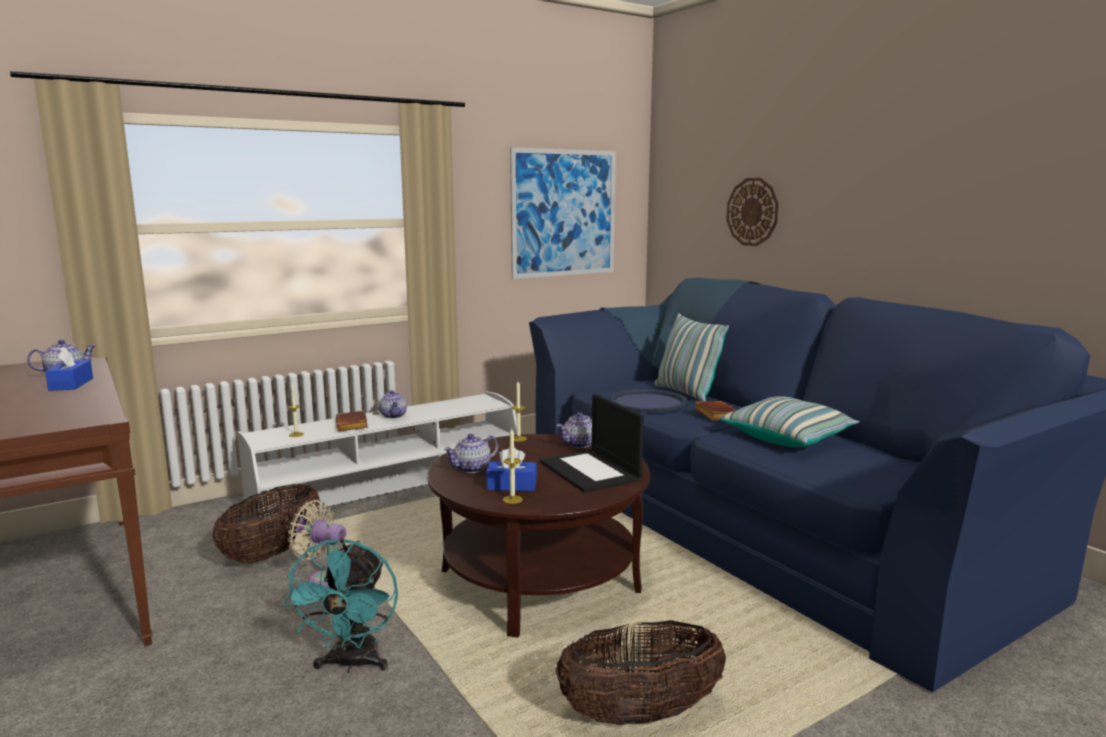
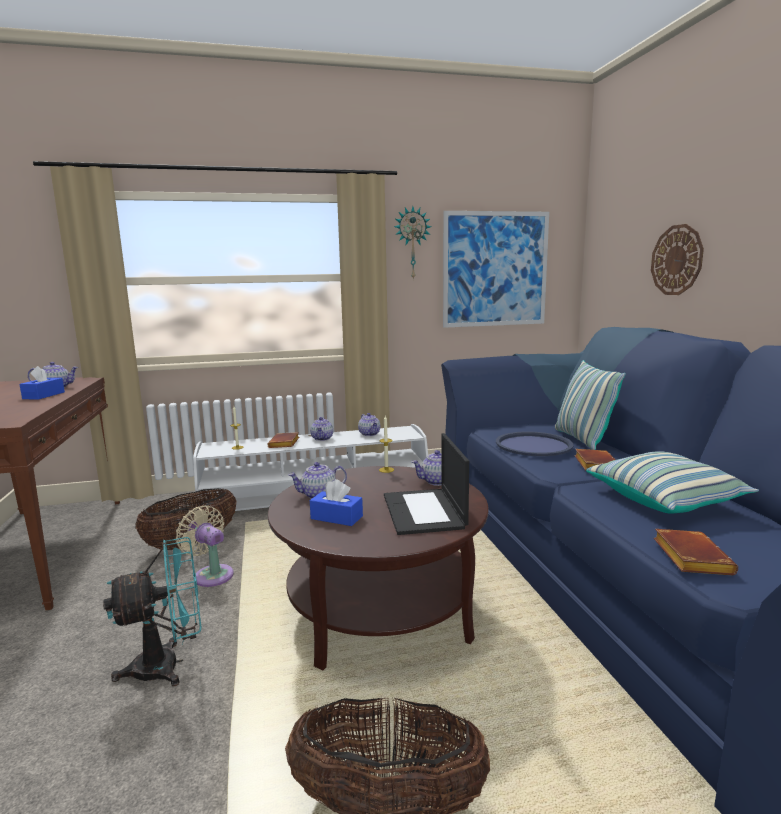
camera: 20 degrees right, 0 degrees up
(352, 664) = (169, 665): turquoise fan -> turquoise fan turned 135 degrees counterclockwise
(446, 406) = (369, 434): none -> teapot
(477, 183) = (412, 243): none -> wall clock
(512, 499) = (323, 533): candle -> none
(828, 477) = (688, 557): none -> brown book

